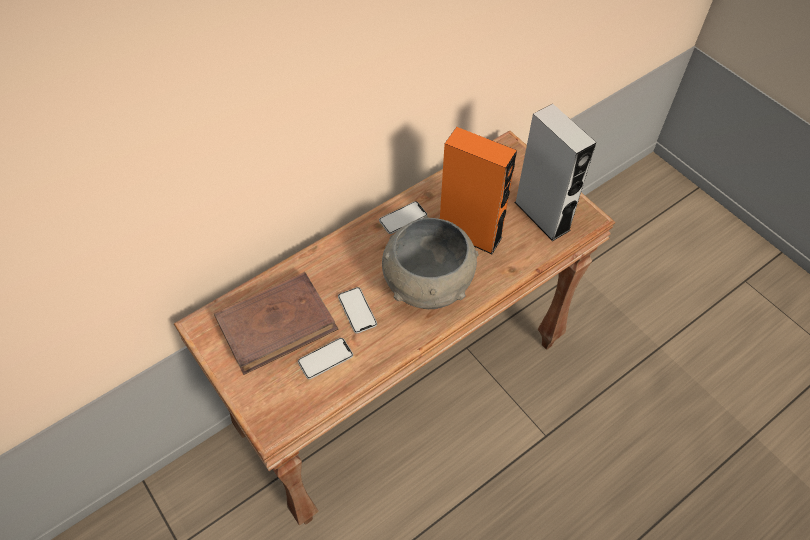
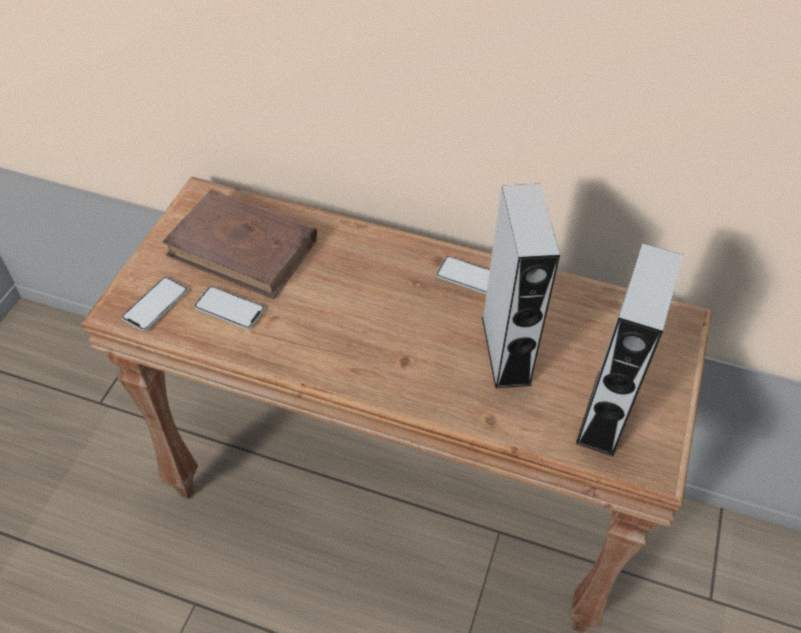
camera: 55 degrees right, 5 degrees down
(357, 310) = (310, 303): phone -> phone (155, 305)
(428, 283) = (398, 346): grey bowl -> none
(470, 234) = (506, 350): orange speaker -> grey speaker

